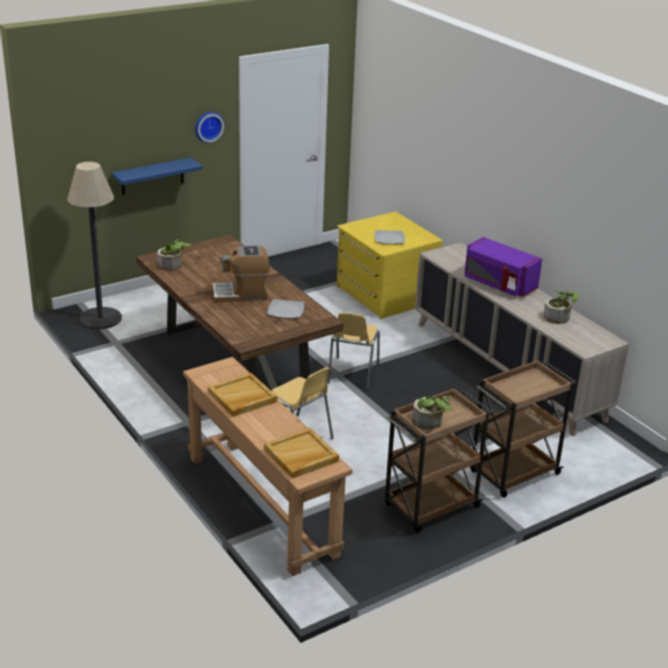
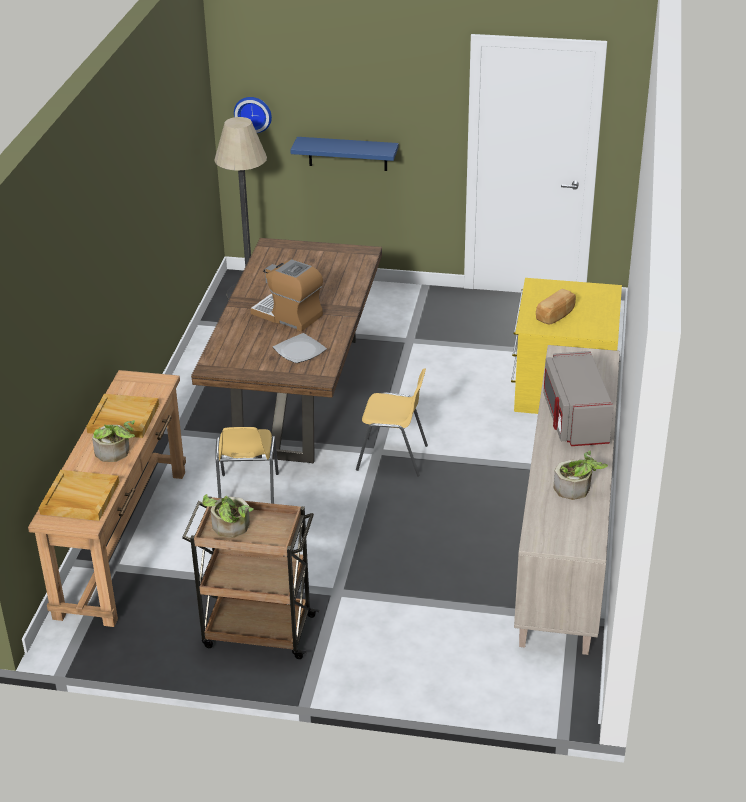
camera: 45 degrees right, 5 degrees up
(173, 265) = (277, 260): potted plant -> potted plant (115, 454)
(208, 126) = (423, 111): wall clock -> wall clock (253, 113)
(352, 373) = (393, 457): yellow chair -> yellow chair turned 135 degrees counterclockwise
(389, 239) = (556, 315): plate -> bread
(498, 284) = (574, 419): purple microwave -> grey microwave
(513, 474) = (388, 648): brown cart -> none

